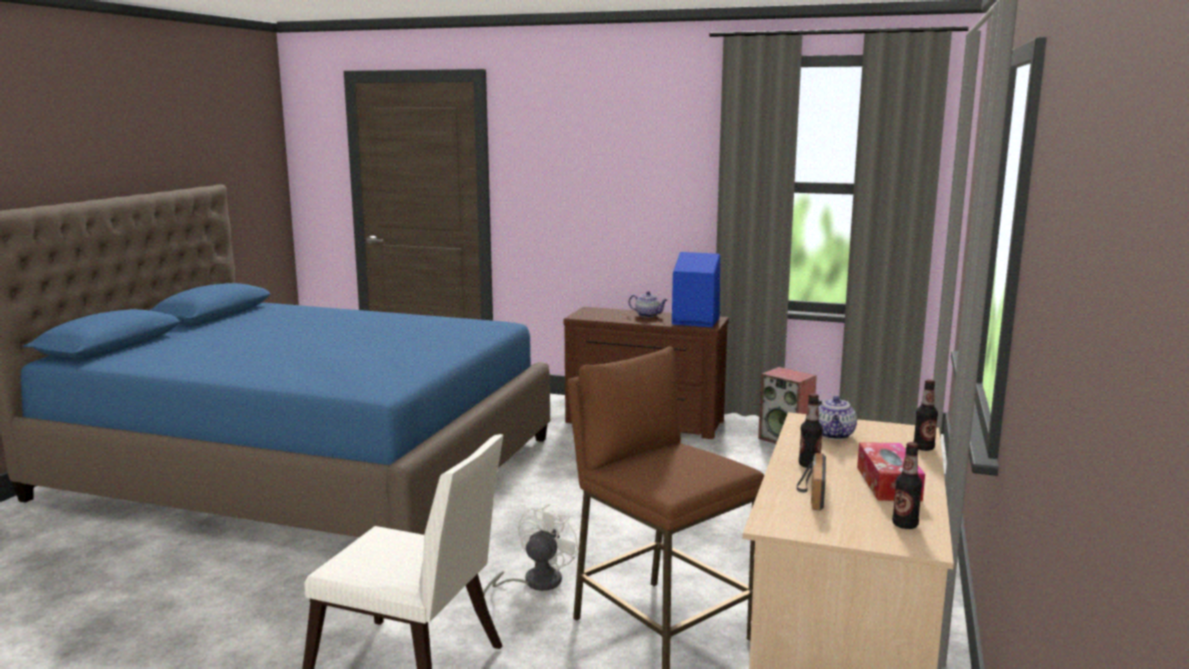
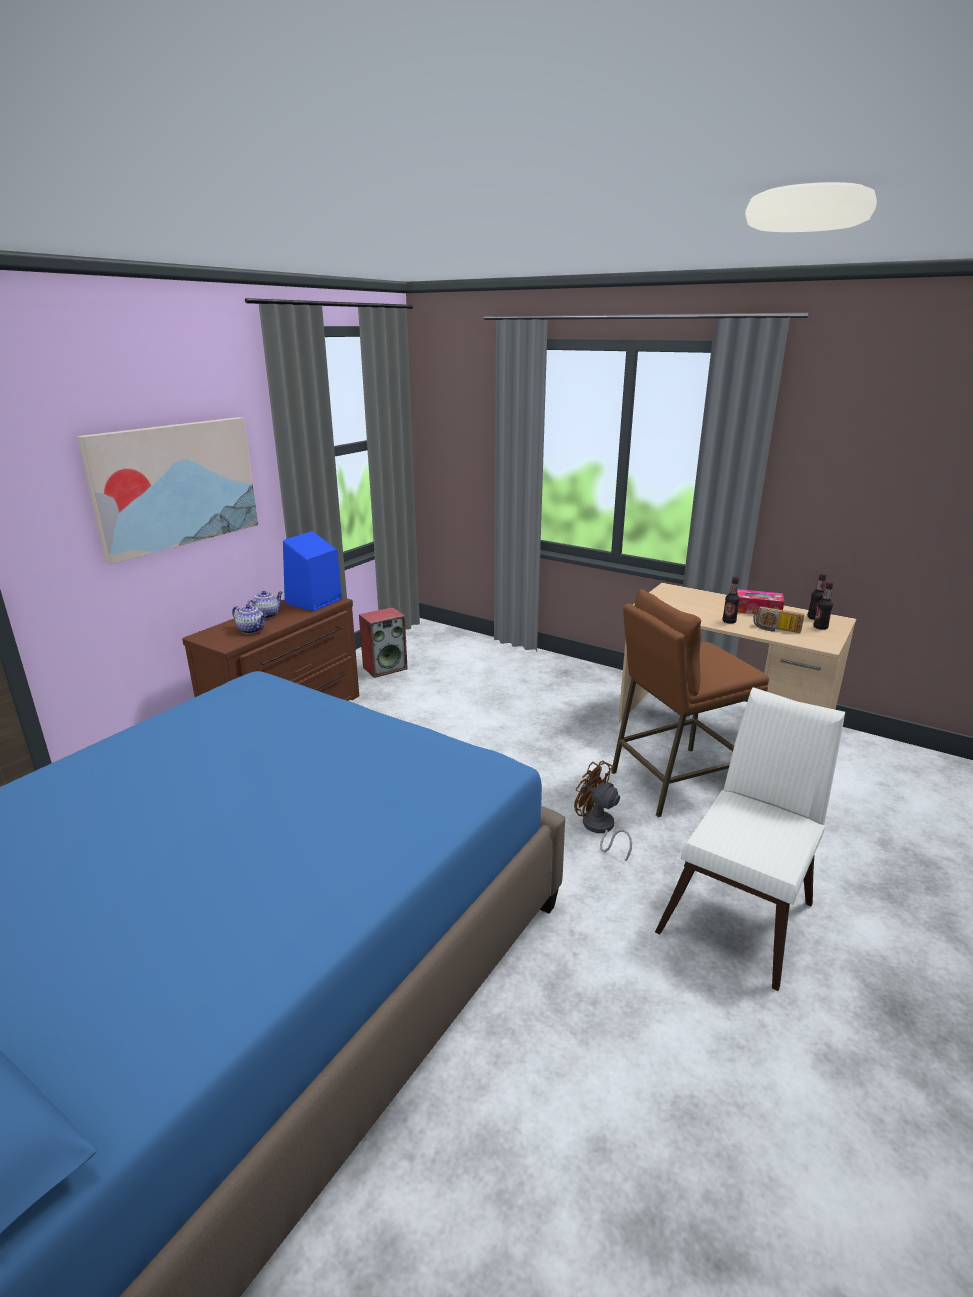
camera: 75 degrees left, 10 degrees up
(534, 583) = (599, 829): white fan -> brown fan
(625, 186) = (175, 485): none -> picture
(834, 435) = (675, 606): teapot -> teapot (252, 630)
(923, 448) = (698, 592): bottle -> bottle (820, 627)

